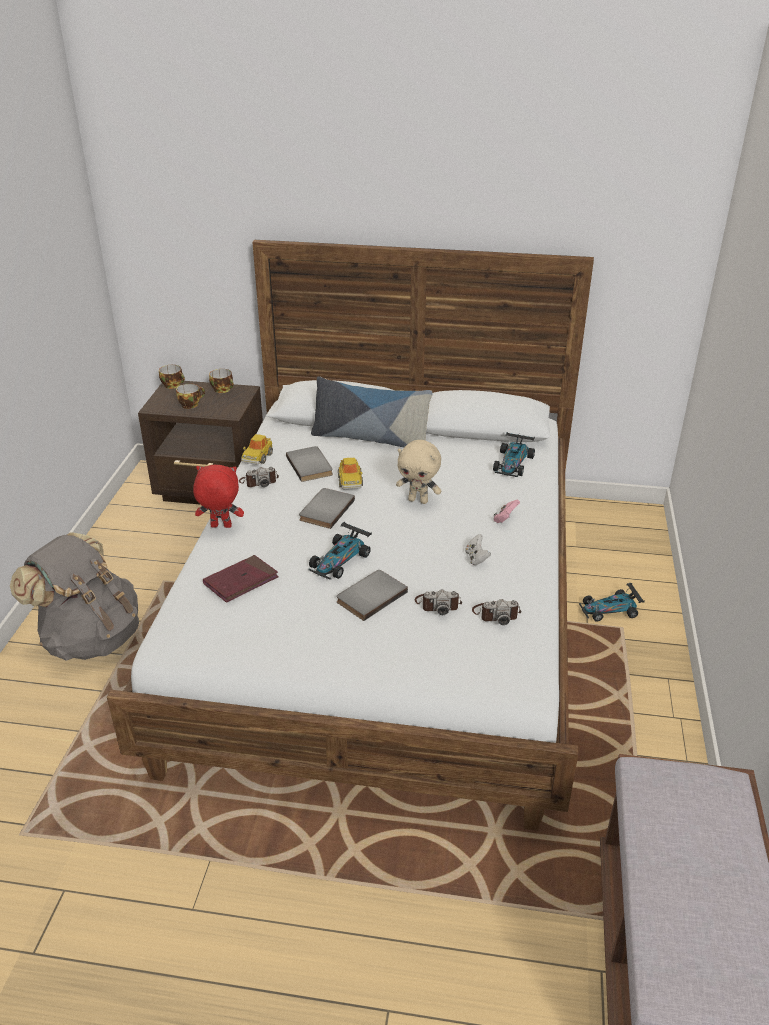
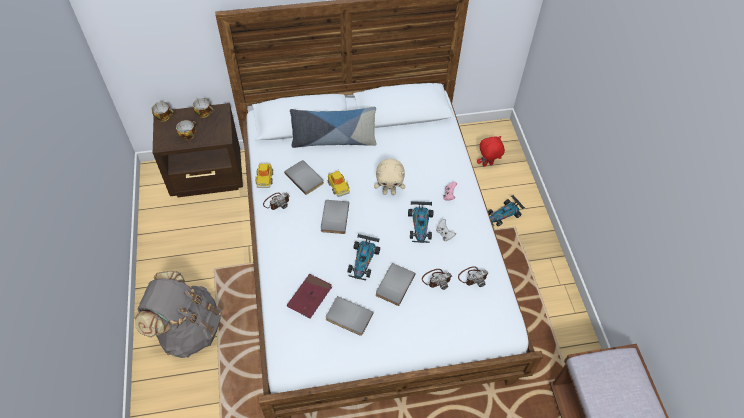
camera: 20 degrees left, 20 degrees up
(220, 527) = (271, 251): red plush toy -> red plush toy (487, 165)
(281, 615) = (348, 318): none -> grey book
(513, 463) = (435, 142): toy car -> toy car (420, 225)

